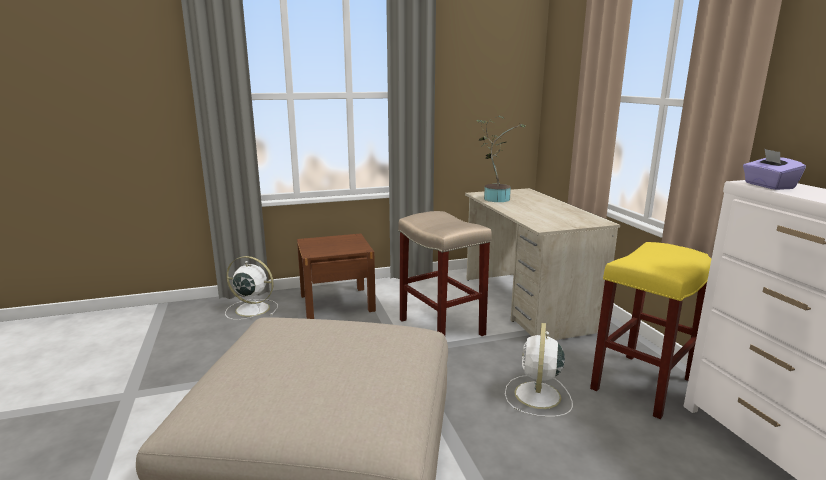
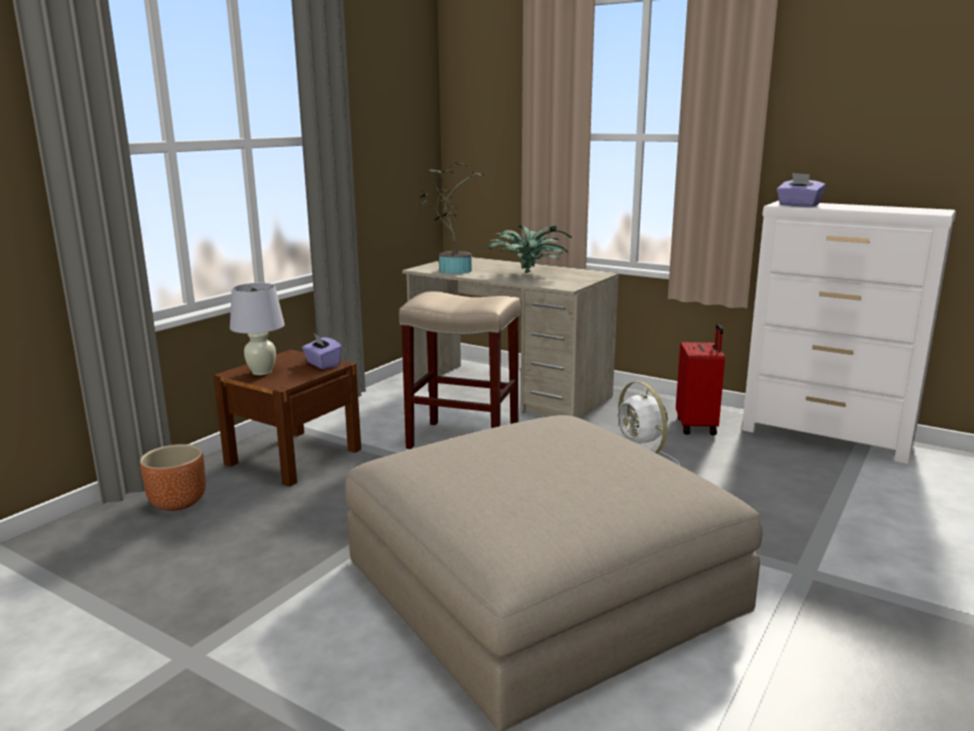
camera: 40 degrees left, 0 degrees up
(251, 309) = (177, 503): white fan -> brown planter
(319, 243) = (261, 372): none -> white table lamp
(355, 247) = (322, 364): none -> purple tissue box
(542, 211) = (529, 273): none -> potted plant
(642, 385) = (697, 426): yellow stool -> red suitcase

